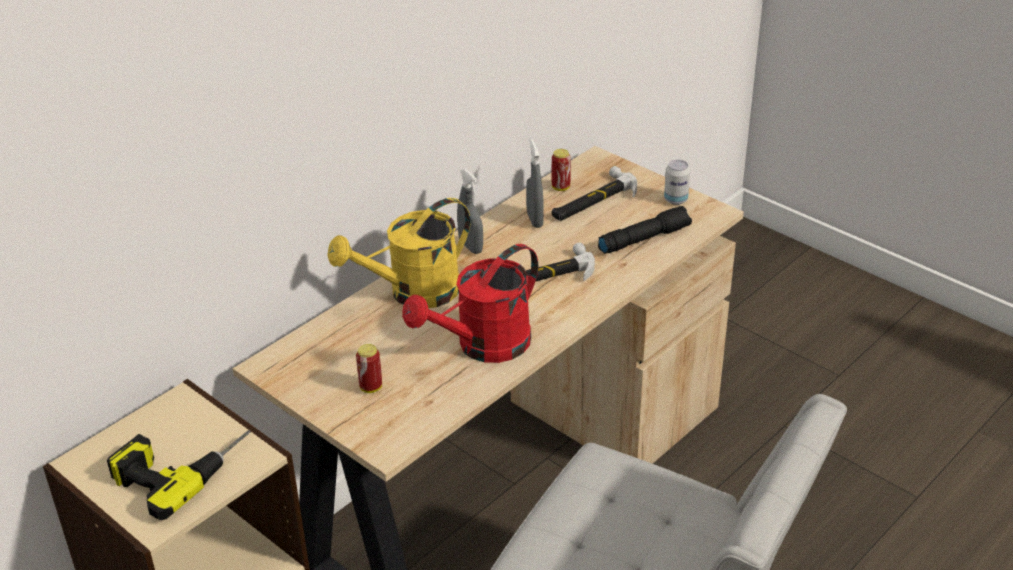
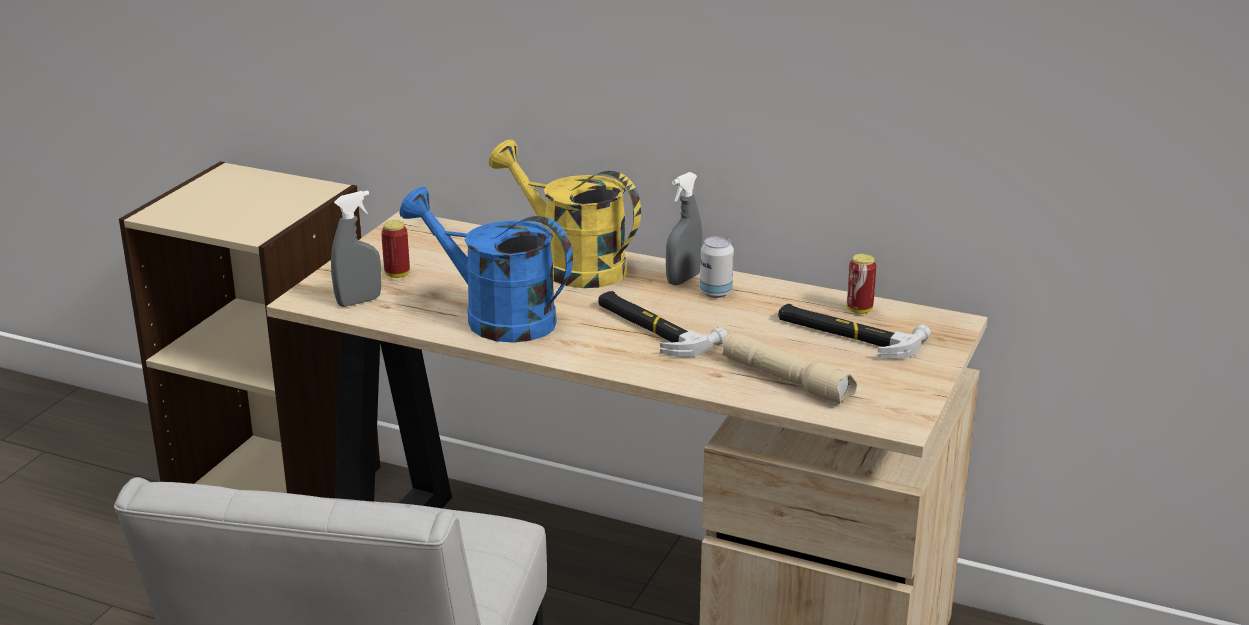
camera: 70 degrees right, 10 degrees down
(180, 466) = (233, 207): power drill -> none
(483, 347) = (495, 317): red watering can -> blue watering can
(534, 219) = (771, 305): grey spray bottle -> grey spray bottle (359, 301)
(644, 238) = (788, 380): black flashlight -> beige flashlight
(675, 200) = (903, 390): can -> can (716, 293)

